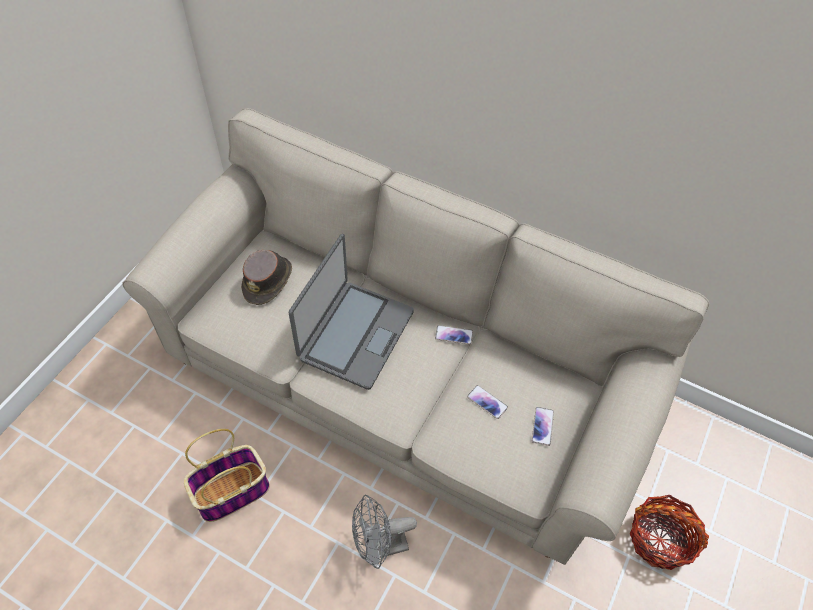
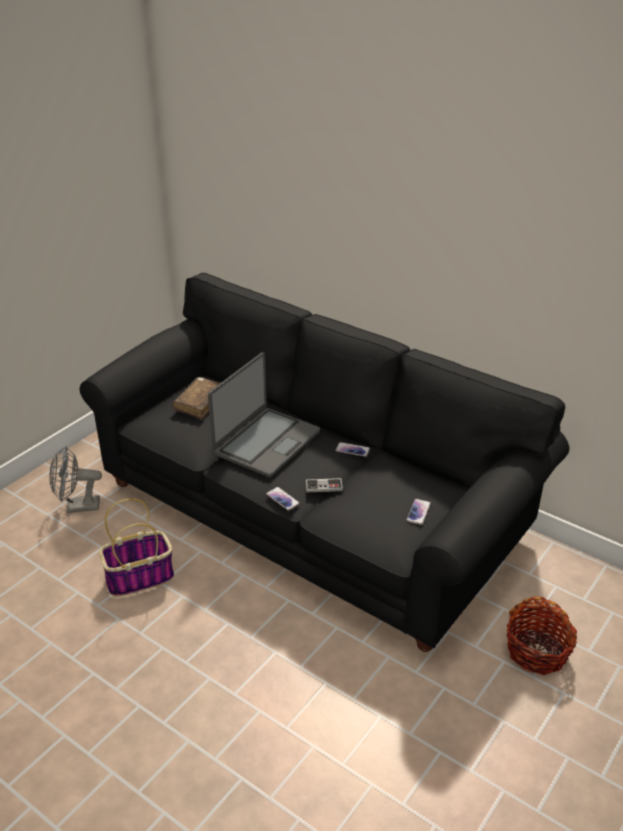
camera: 10 degrees right, 20 degrees down
(268, 281) = (199, 403): brown hat -> brown book
(380, 547) = (265, 630): grey fan -> grey fan (77, 507)
(403, 377) = (311, 512): beige sofa -> black sofa
(432, 397) = (324, 486): none -> game controller
(487, 402) = (372, 492): phone -> phone (282, 499)

